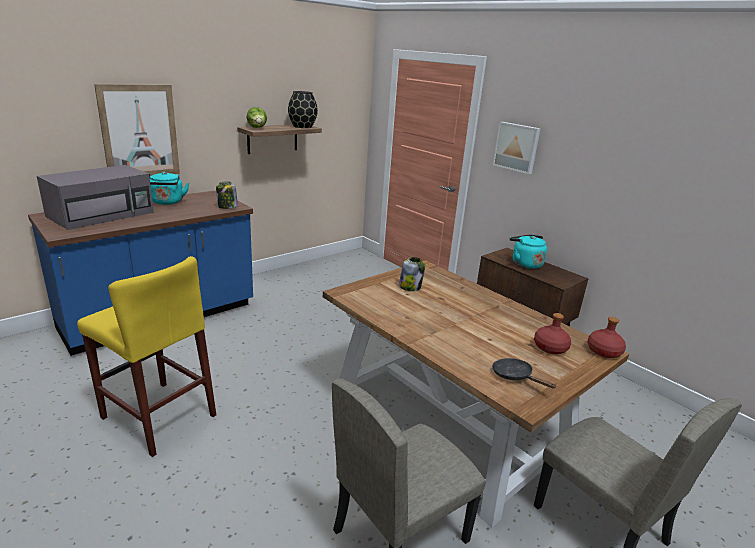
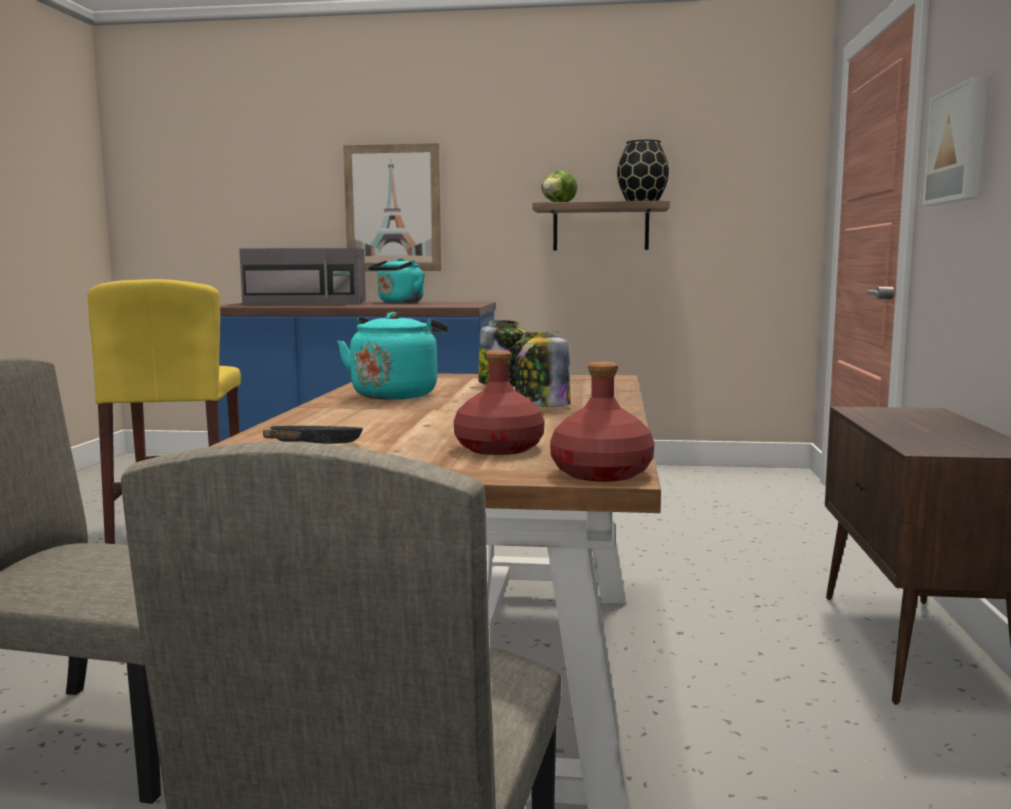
camera: 50 degrees right, 15 degrees down
(227, 207) = (450, 305): jar -> jar (541, 406)
(525, 264) = (915, 423): turquoise kettle -> turquoise kettle (396, 395)

